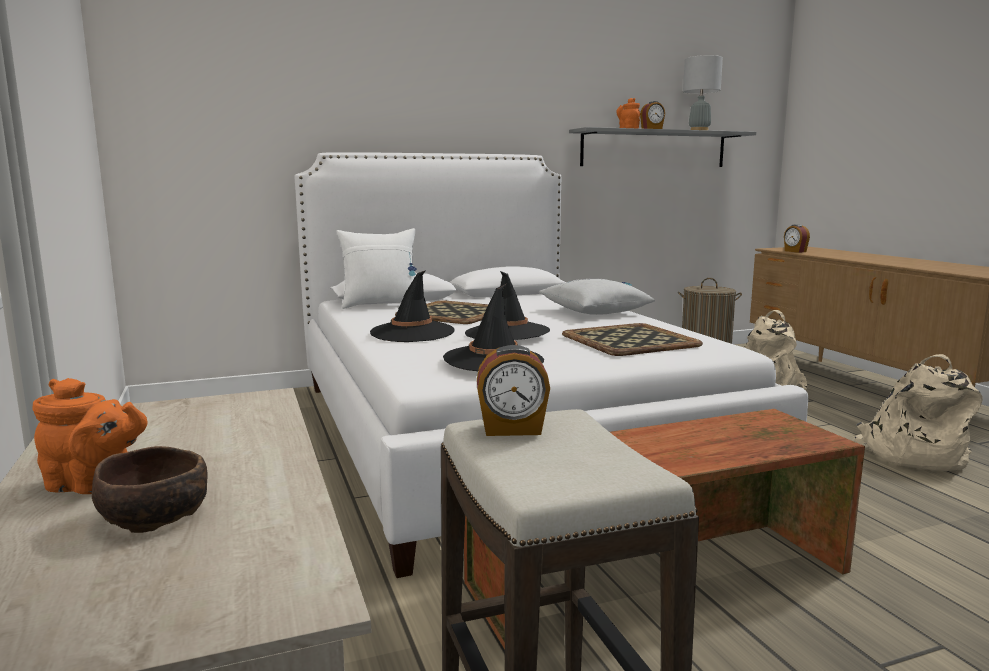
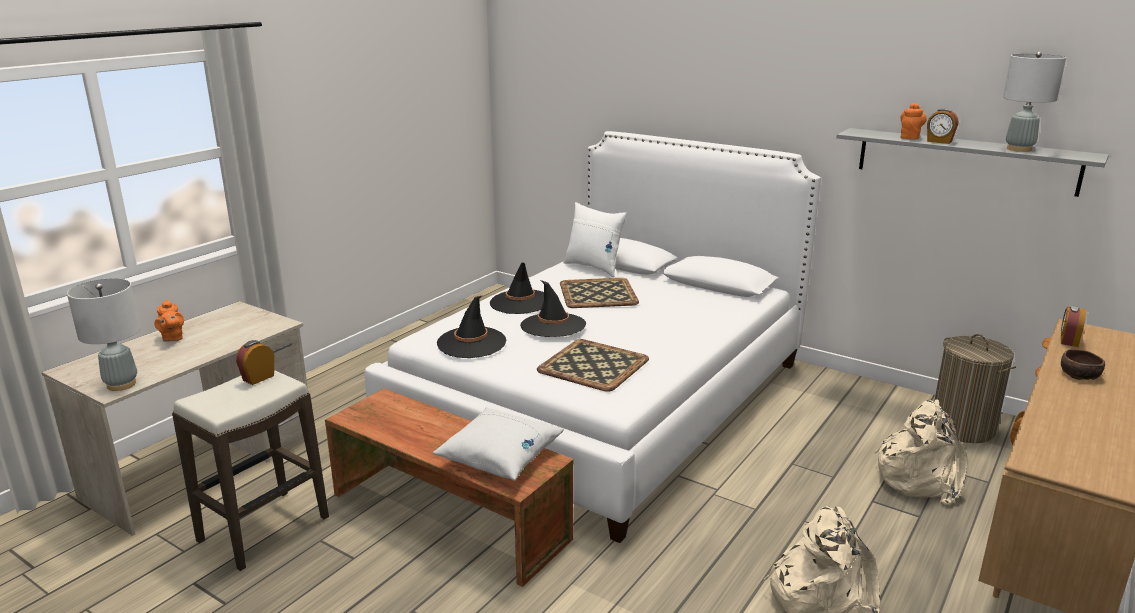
camera: 55 degrees right, 10 degrees up
(157, 516) = (153, 356): brown bowl -> brown bowl (1080, 375)
(274, 576) = (121, 384): none -> grey table lamp
(512, 429) = (258, 378): alarm clock -> alarm clock turned 75 degrees clockwise
(595, 312) = (685, 331): grey pillow -> grey pillow (500, 458)

